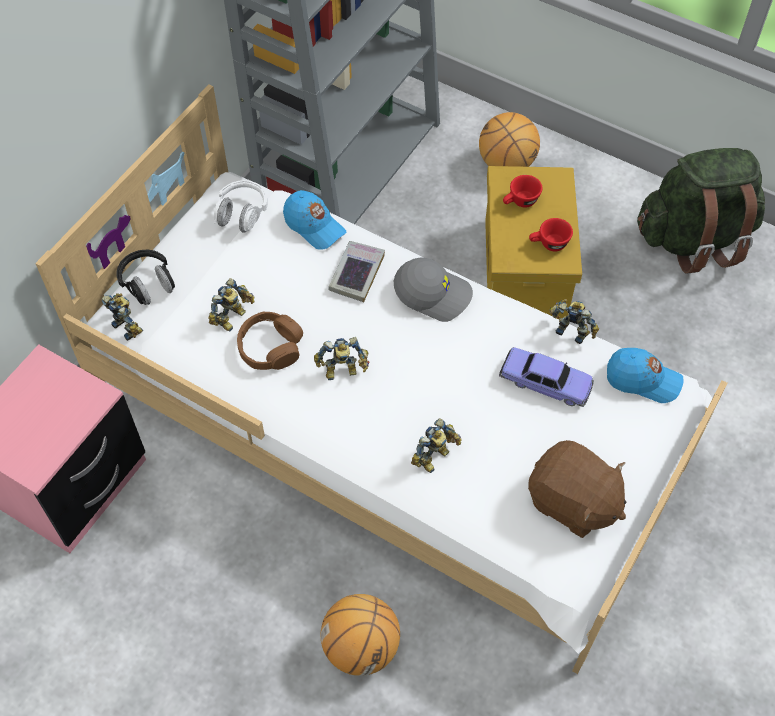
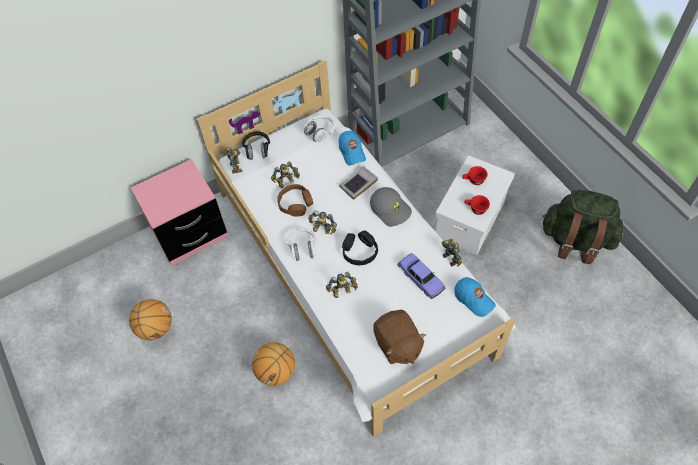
camera: 30 degrees right, 0 degrees up
(327, 415) = (302, 248): none -> white headphones
(424, 381) = (359, 251): none -> black headphones
(506, 164) = (493, 159): basketball -> basketball (155, 328)
(525, 269) = (470, 219): yellow storage box -> white storage box

